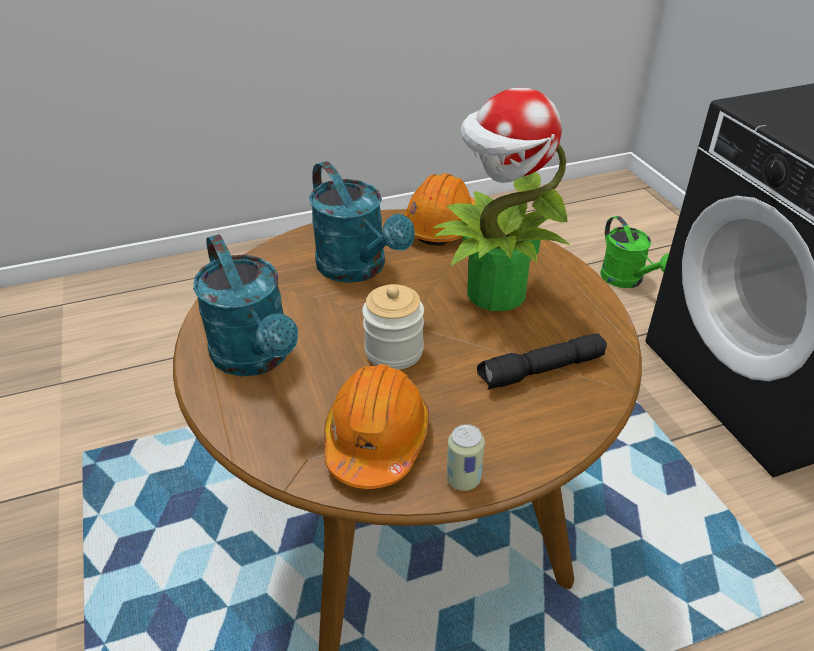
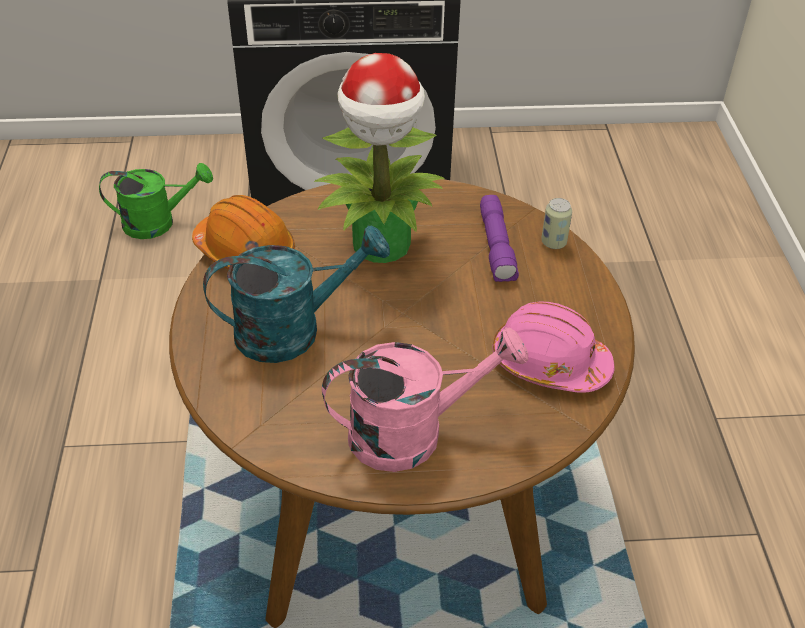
camera: 75 degrees left, 5 degrees up
(257, 358) = (412, 432): turquoise watering can -> pink watering can
(376, 439) = (549, 363): orange hard hat -> pink hard hat
(394, 351) = (439, 329): jar -> none
(463, 479) = (603, 321): can -> can (553, 242)
(541, 371) = (497, 247): black flashlight -> purple flashlight

